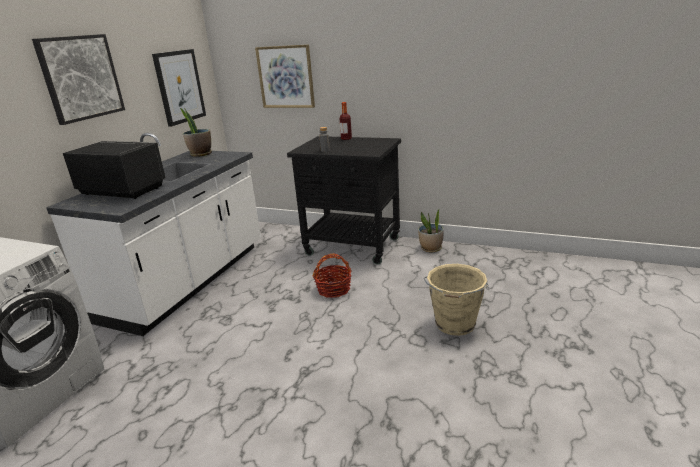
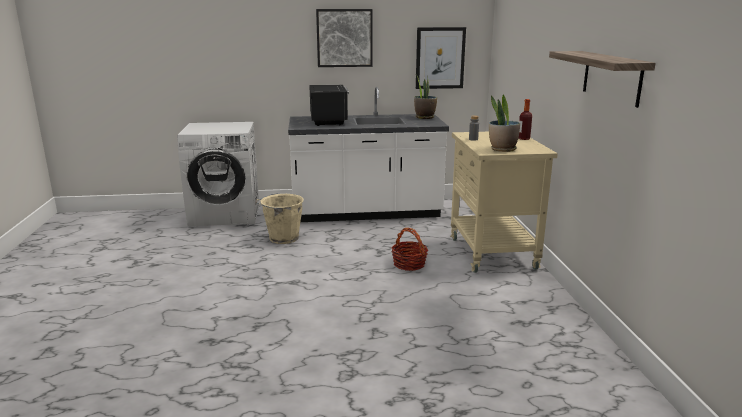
camera: 60 degrees right, 5 degrees down
(286, 77) = (517, 65): picture -> none
(353, 247) = (492, 254): black cart -> beige cart
(431, 248) = (541, 291): potted plant -> potted plant (502, 149)
(454, 325) = (405, 330): beige bucket -> beige bucket (282, 238)
(466, 62) = (611, 77): none -> shelf

